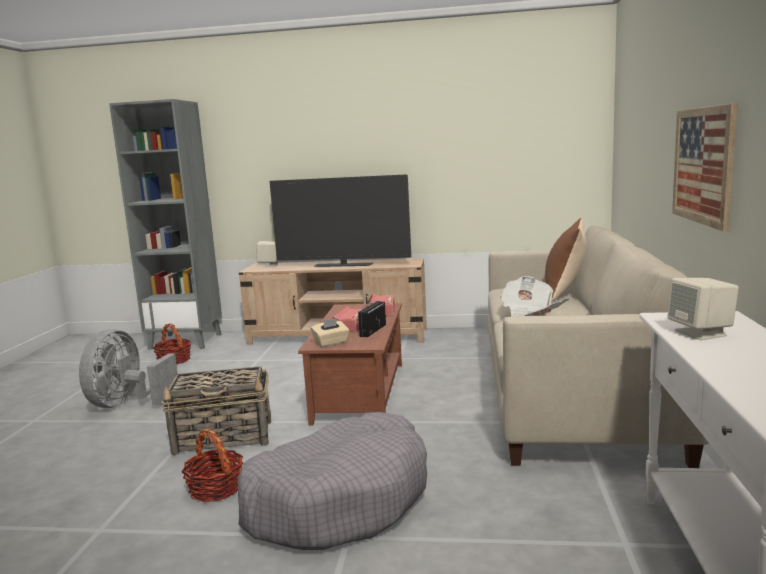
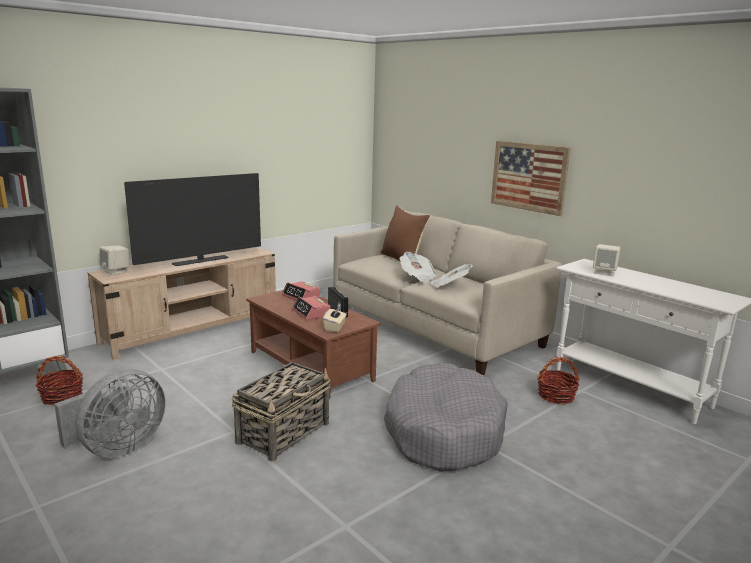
camera: 50 degrees left, 5 degrees up
(127, 404) = (117, 448): grey fan -> grey fan turned 105 degrees counterclockwise
(216, 489) = (361, 463): basket -> basket (556, 396)

